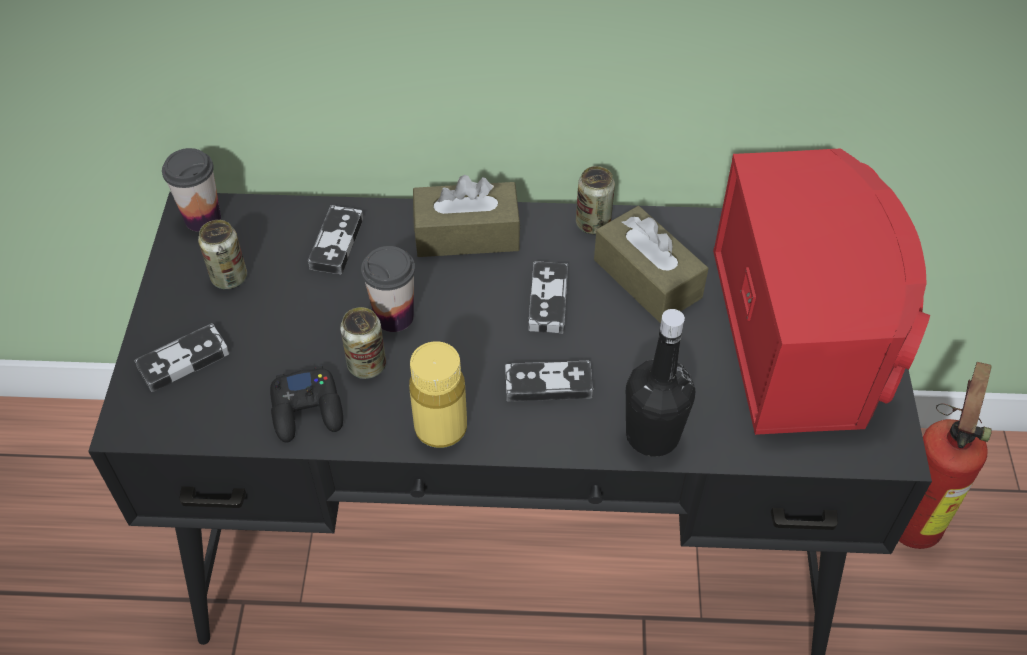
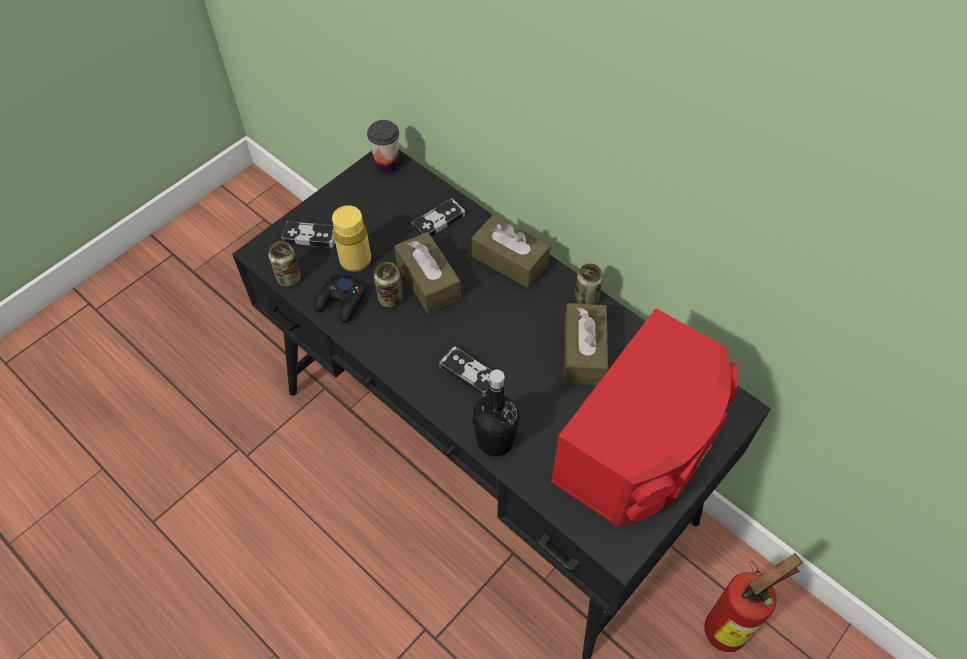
camera: 40 degrees right, 5 degrees up
(229, 277) = (370, 206): can -> can (289, 278)
(394, 316) = (428, 281): cup -> brown tissue box
(441, 428) = (393, 357): yellow bottle -> yellow bottle (355, 260)
(548, 300) = (515, 327): game controller -> none

